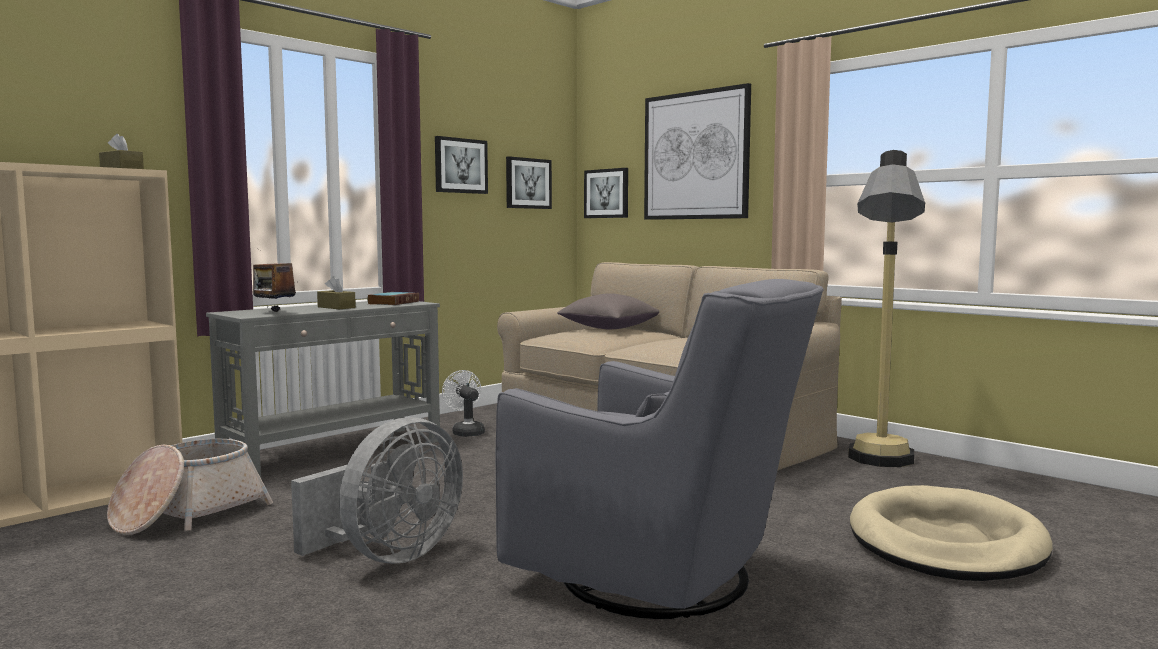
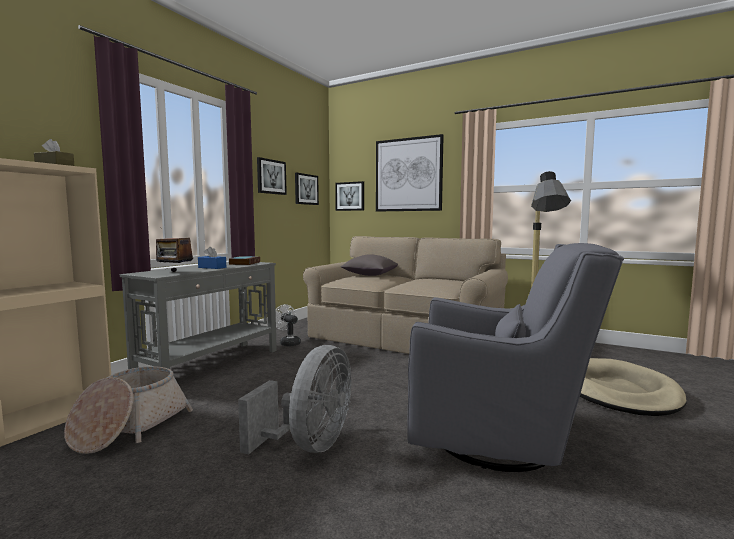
camera: 15 degrees left, 0 degrees up
(336, 307) = (212, 267): brown tissue box -> blue tissue box

